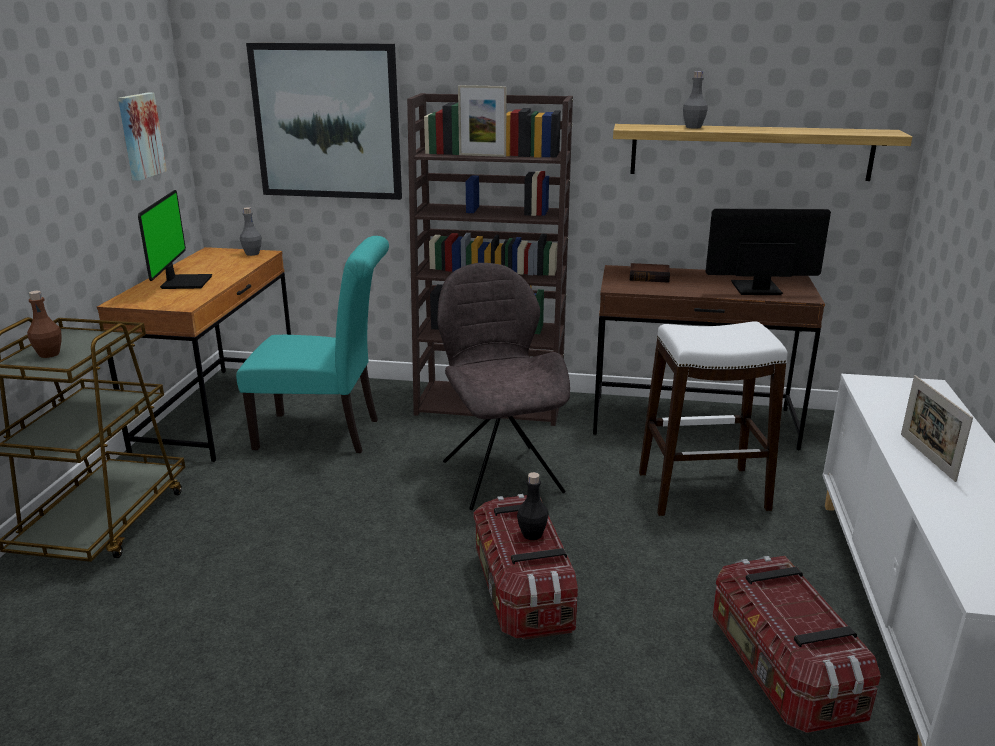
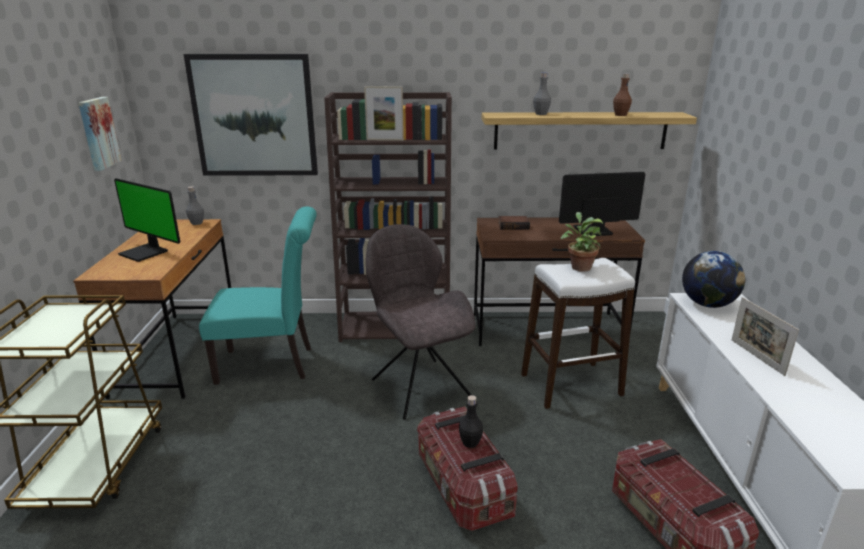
camera: 10 degrees left, 0 degrees up
(49, 354) = (41, 331): brown bottle -> brown bottle (620, 115)
(184, 282) = (146, 252): monitor -> monitor turned 135 degrees clockwise
(716, 330) = (579, 266): none -> potted plant
(888, 390) = (707, 304): none -> globe

